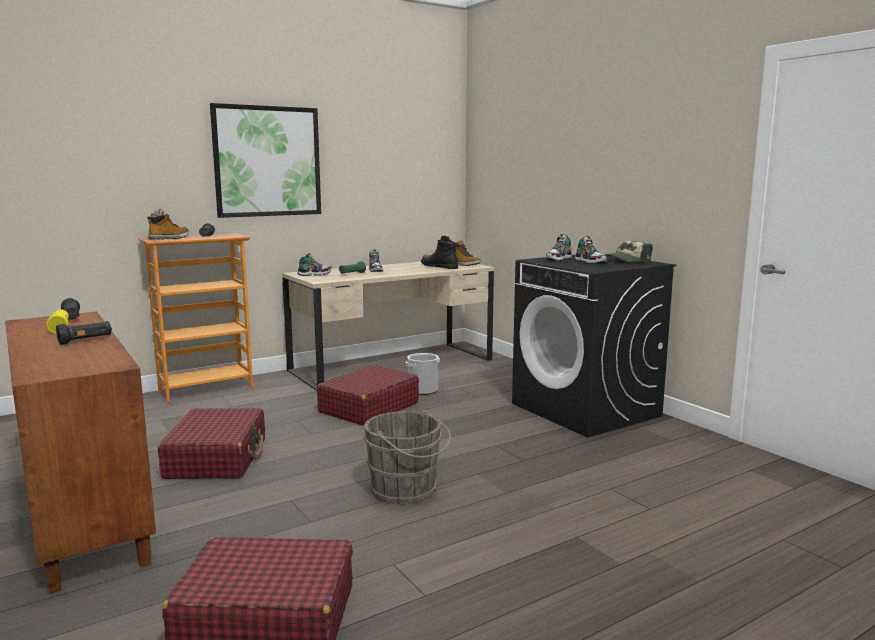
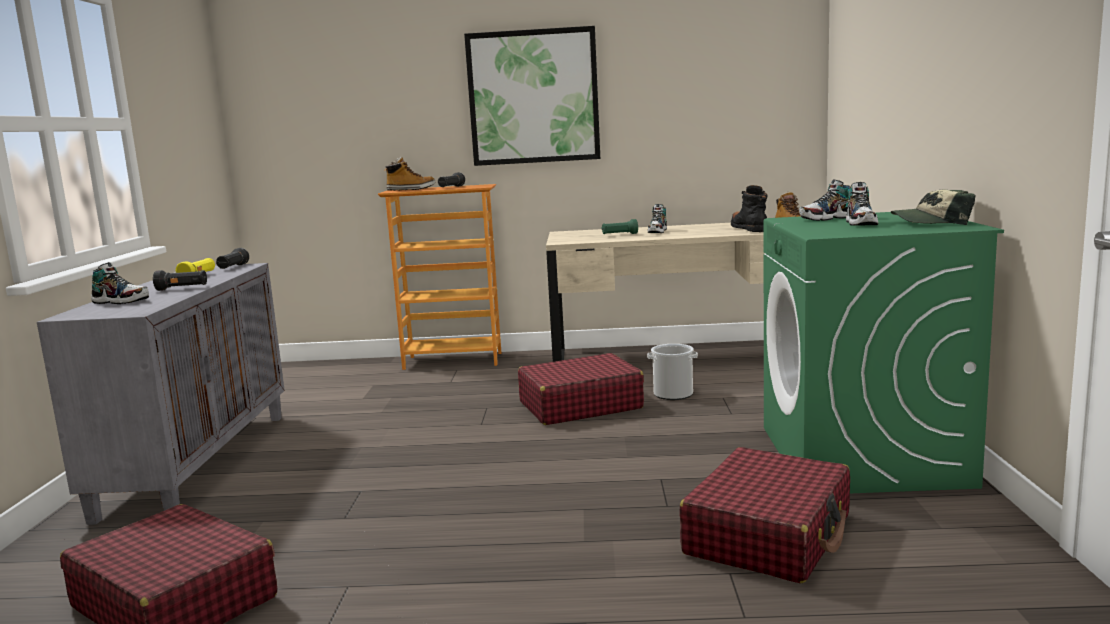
camera: 35 degrees right, 0 degrees up
(82, 515) = (197, 462): brown cabinet -> grey cabinet
(217, 458) = (363, 433): red suitcase -> red suitcase (769, 535)
(314, 274) = (577, 234): shoe -> shoe (121, 301)
(407, 491) = (479, 509): grey bucket -> none
(586, 410) = (863, 456): black washing machine -> green washing machine

